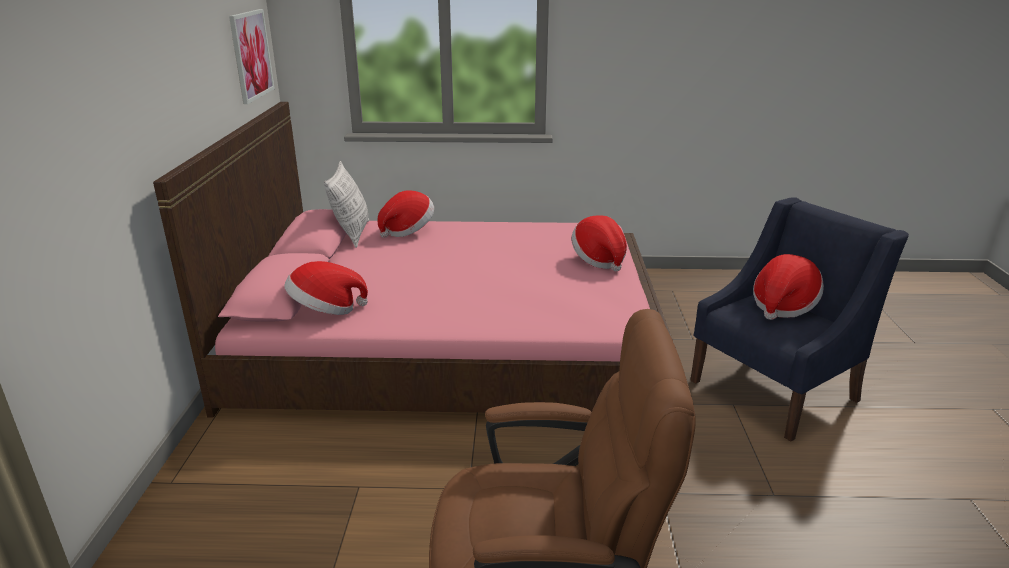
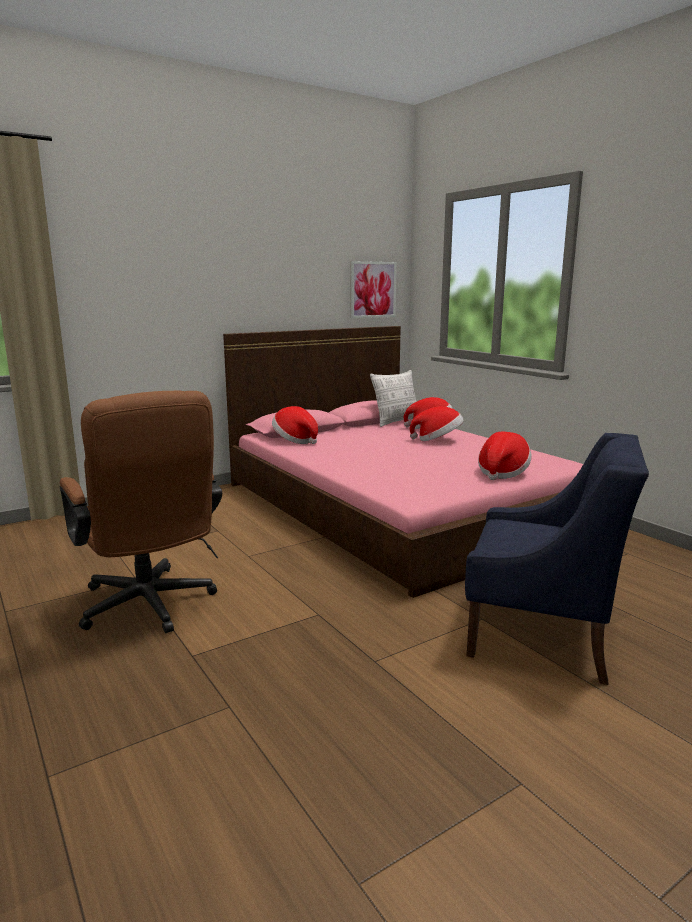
camera: 55 degrees right, 10 degrees down
(782, 306) = (544, 532): hat -> hat (437, 440)

